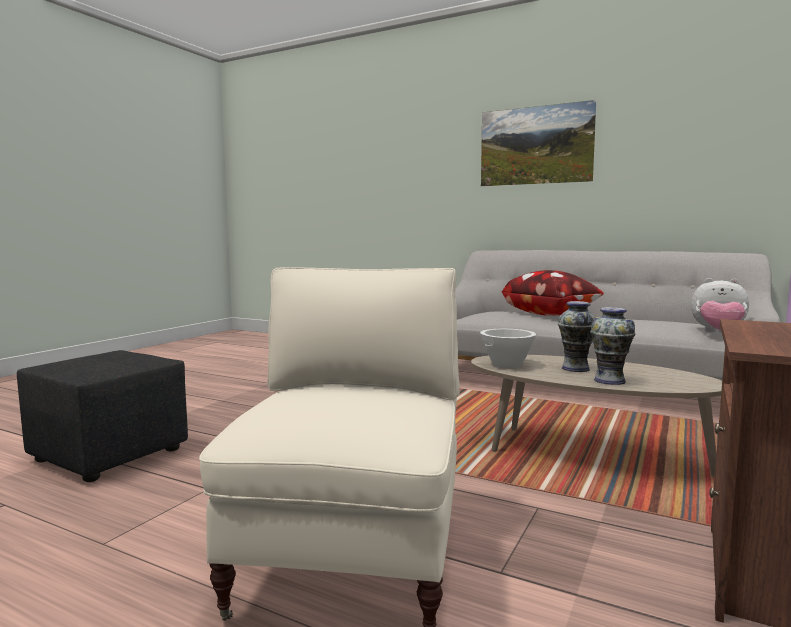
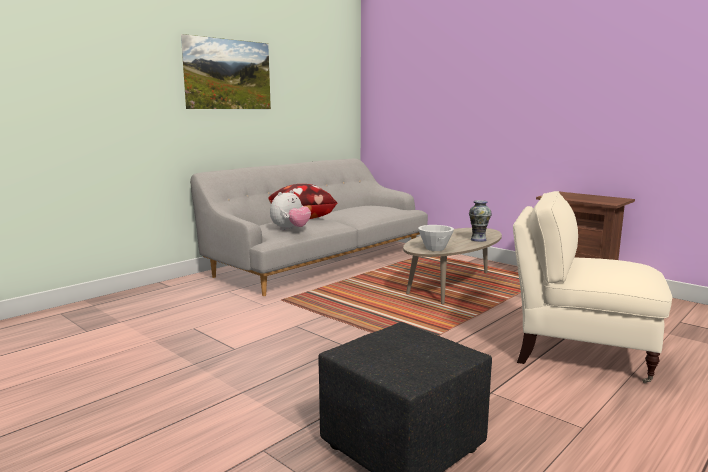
camera: 75 degrees left, 5 degrees up
(576, 368) = (449, 240): vase -> none
(718, 333) = (396, 208): plush toy -> plush toy (290, 229)

